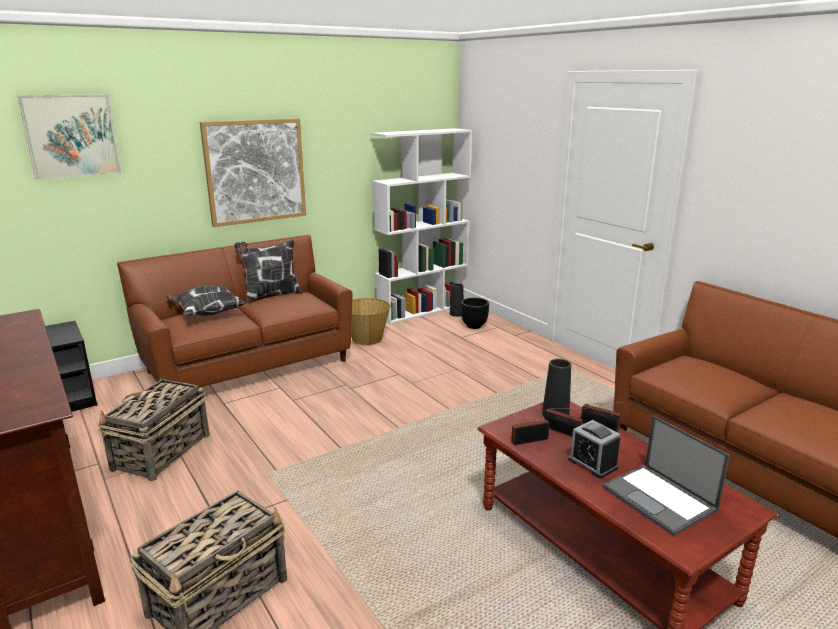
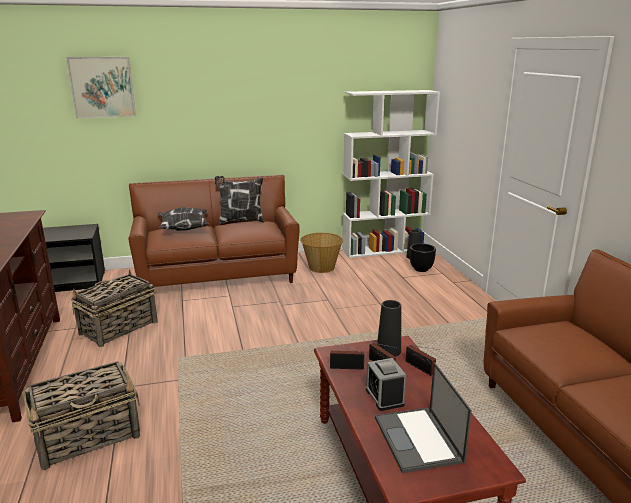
camera: 20 degrees right, 0 degrees up
(255, 171) = (241, 120): picture -> none

